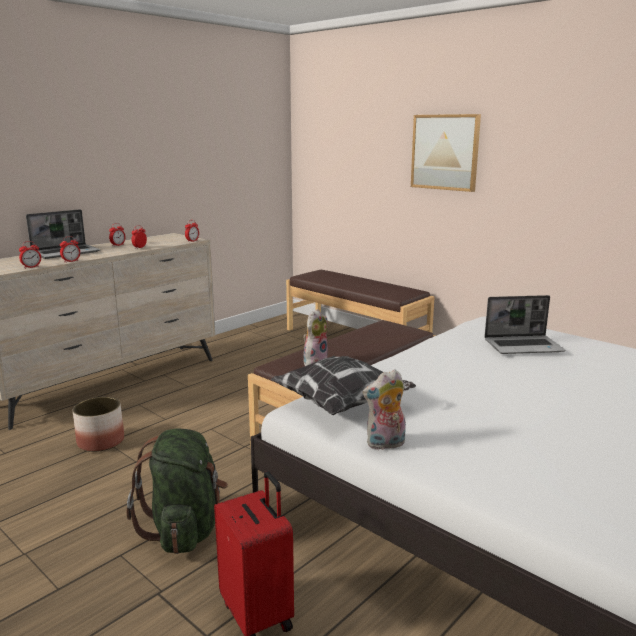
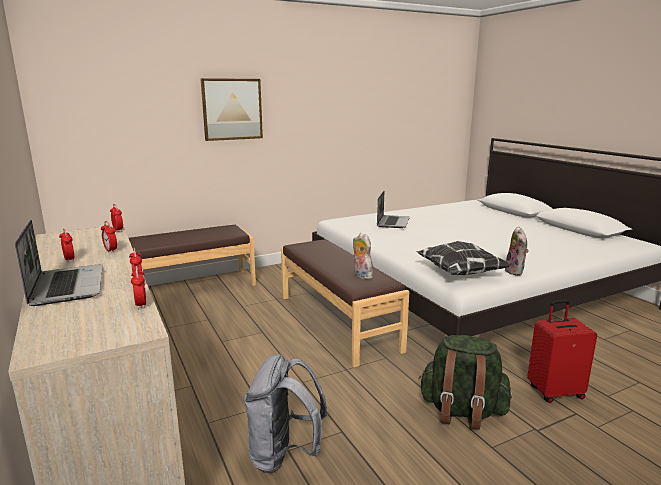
camera: 70 degrees left, 0 degrees up
(100, 442) = (284, 455): planter -> grey backpack

